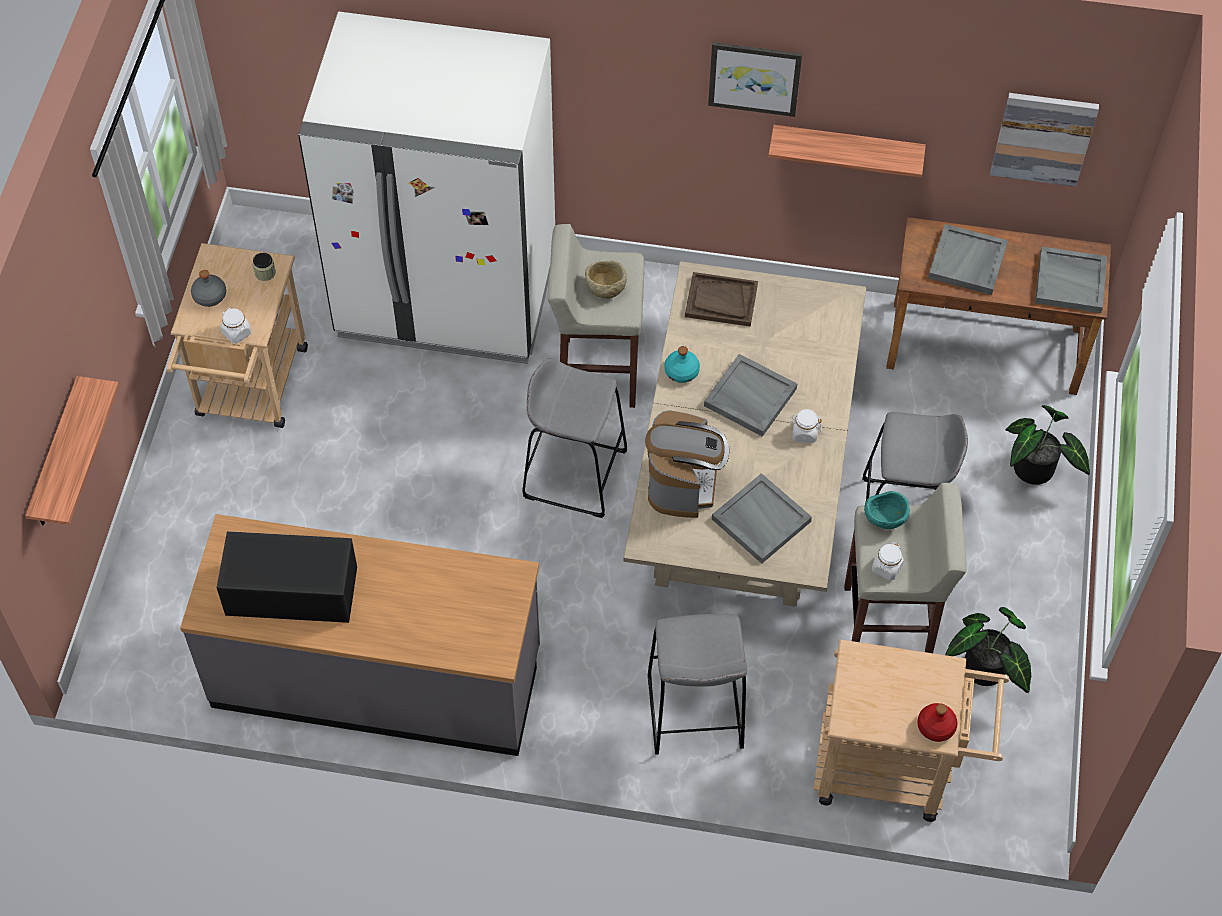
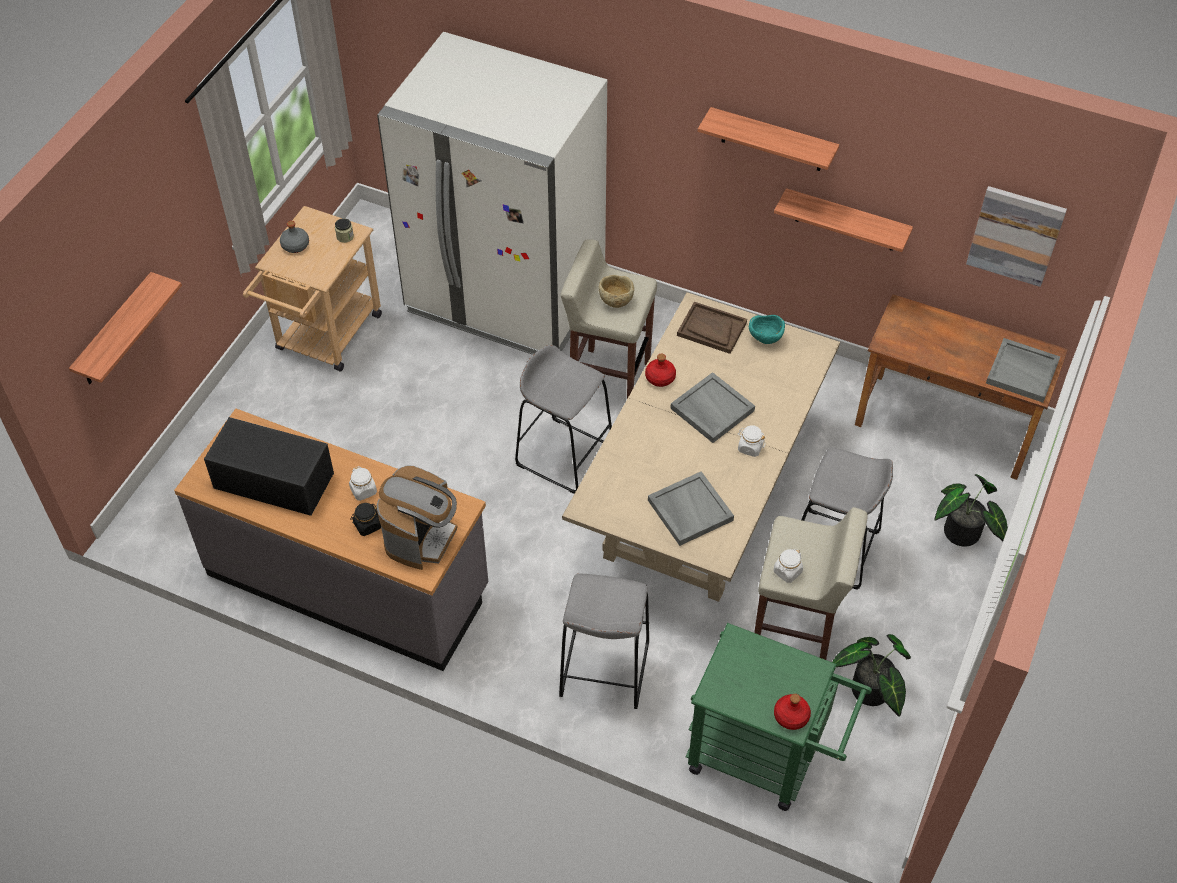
camera: 15 degrees right, 5 degrees down
(237, 333) = (306, 276): white jar -> white jar (363, 491)
(416, 620) = (367, 526): none -> black jar
(681, 372) = (660, 378): turquoise bottle -> red bottle
(683, 483) = (632, 467): coffee machine -> coffee machine (421, 537)
(754, 77) = (772, 140): picture -> shelf
(884, 520) = (797, 532): turquoise bowl -> turquoise bowl (765, 339)
(895, 769) = (765, 758): beige cart -> green cart
(968, 262) = (935, 339): grey tray -> none

